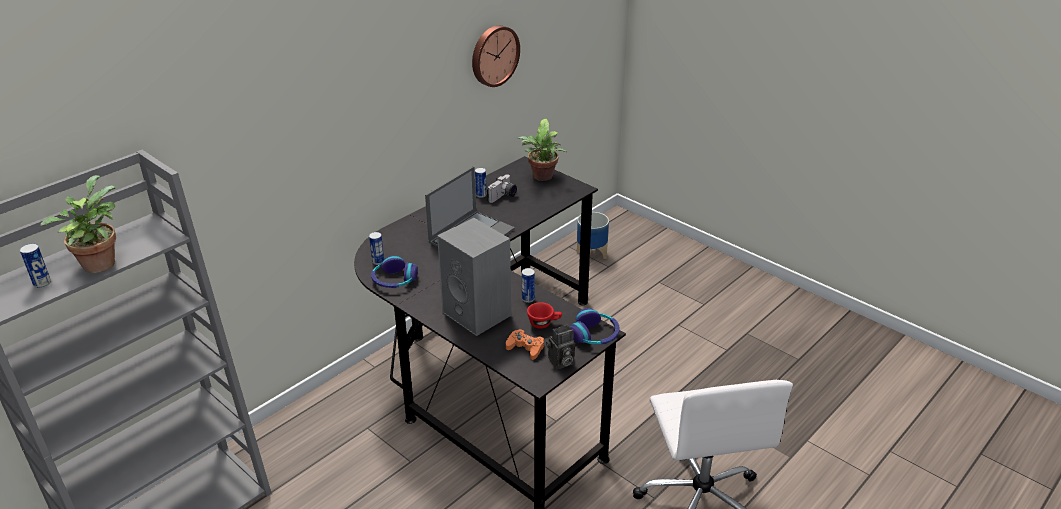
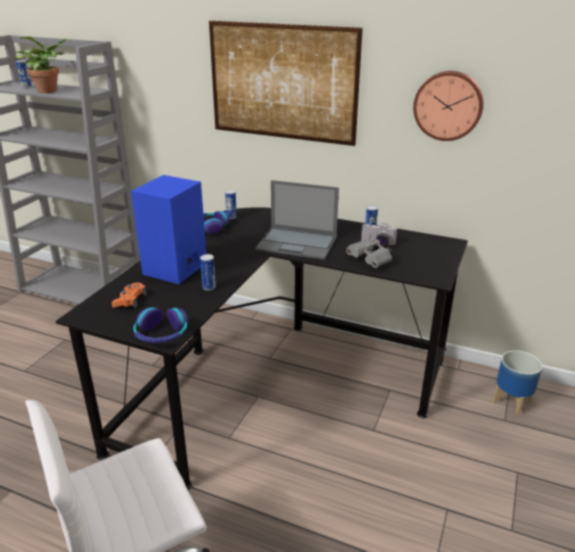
camera: 70 degrees right, 5 degrees down
(362, 98) = (282, 82): none -> picture
(478, 314) = (175, 269): grey speaker -> blue speaker
(531, 208) = (370, 261): none -> grey binoculars
(542, 177) = (435, 256): potted plant -> none
(544, 323) = (172, 302): red cup -> none
(560, 362) = (110, 322): camera -> none

